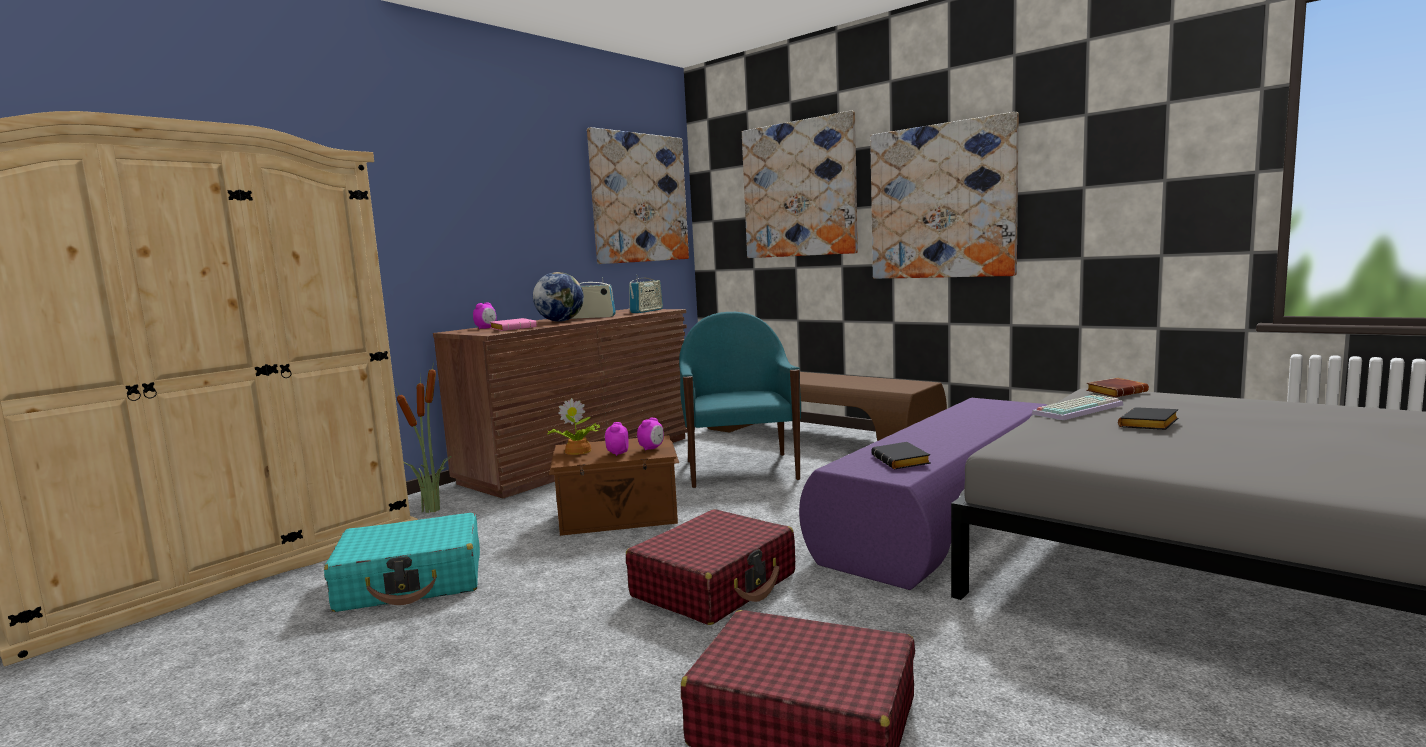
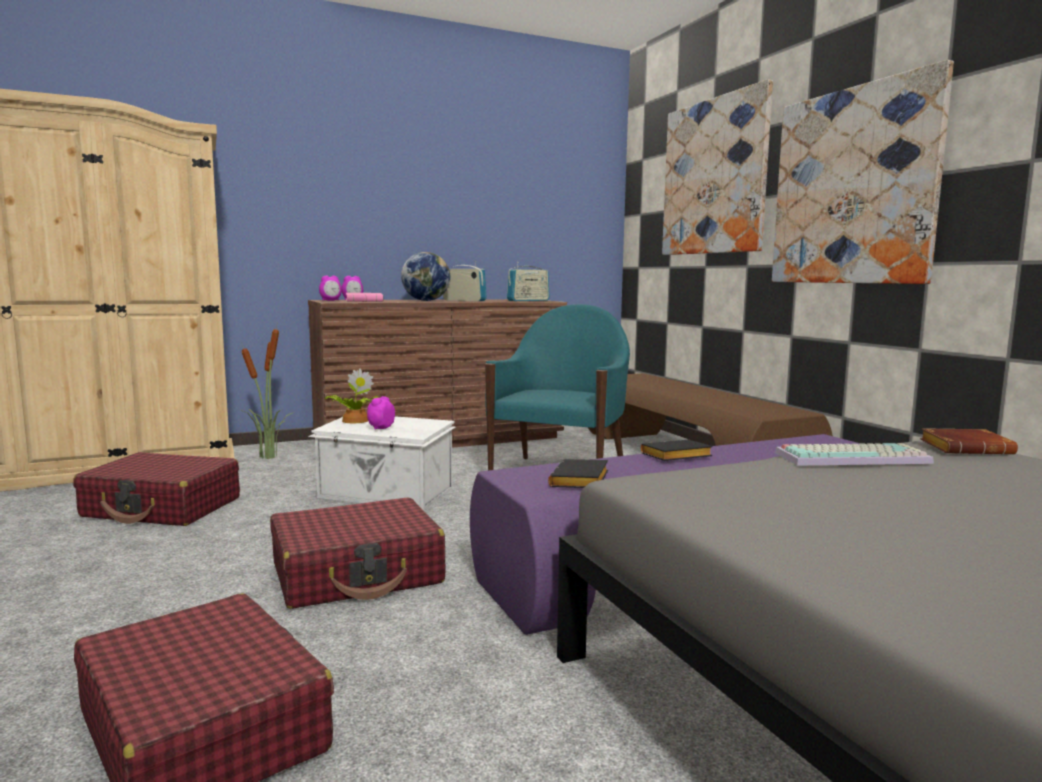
camera: 25 degrees right, 0 degrees up
(412, 581) = (162, 507): turquoise suitcase -> red suitcase
(619, 517) = (386, 494): brown storage box -> white storage box
(639, 198) = (557, 187): picture -> none
(651, 448) = (415, 429): alarm clock -> alarm clock (330, 300)
(1150, 425) = (910, 493): black book -> black book (675, 457)

